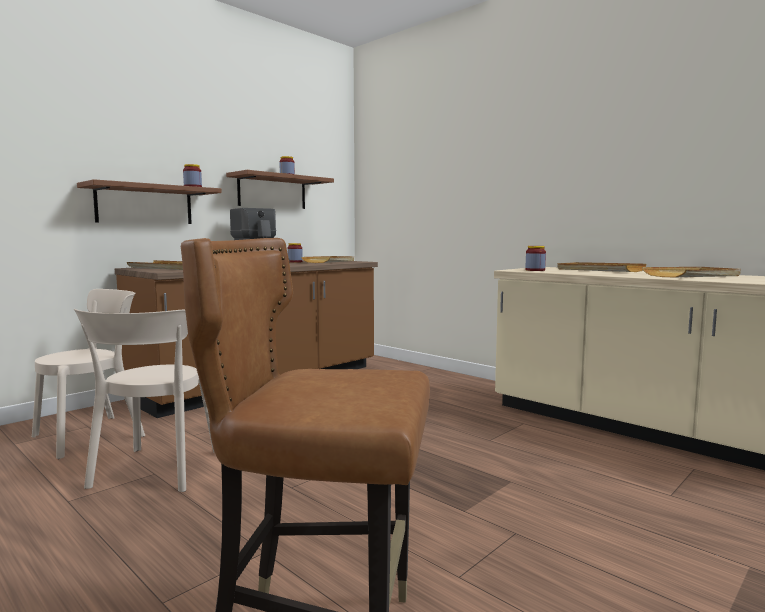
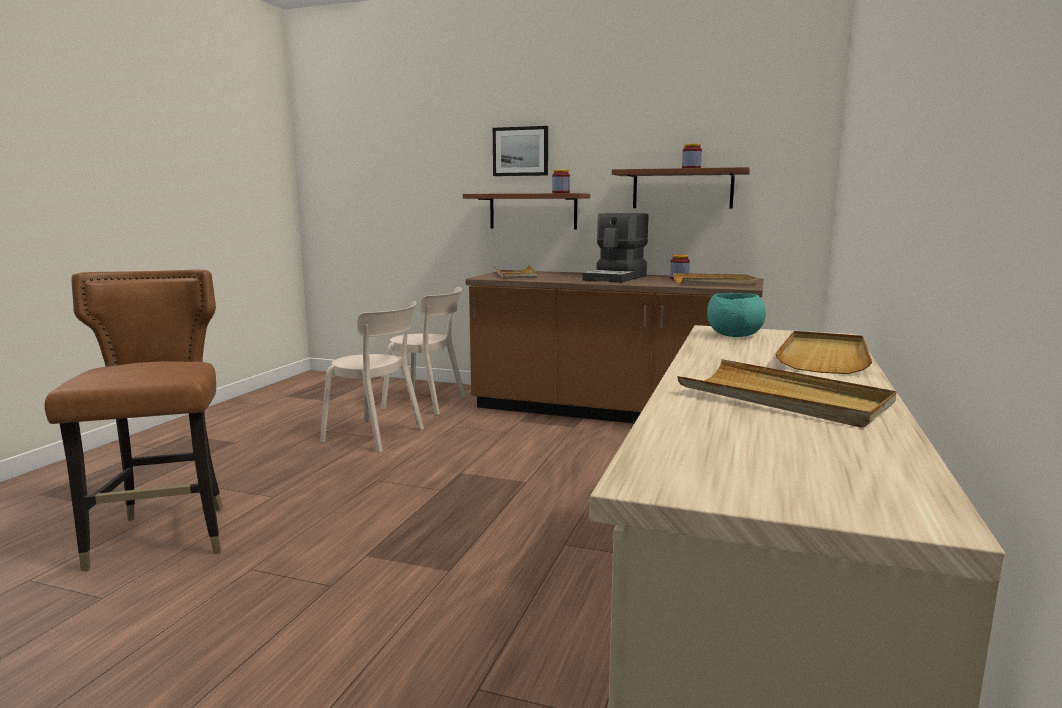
camera: 65 degrees right, 5 degrees up
(127, 141) = (520, 151): none -> picture
(154, 472) = (377, 436): beige chair -> beige chair turned 135 degrees counterclockwise
(535, 270) = (733, 335): jar -> turquoise bowl

